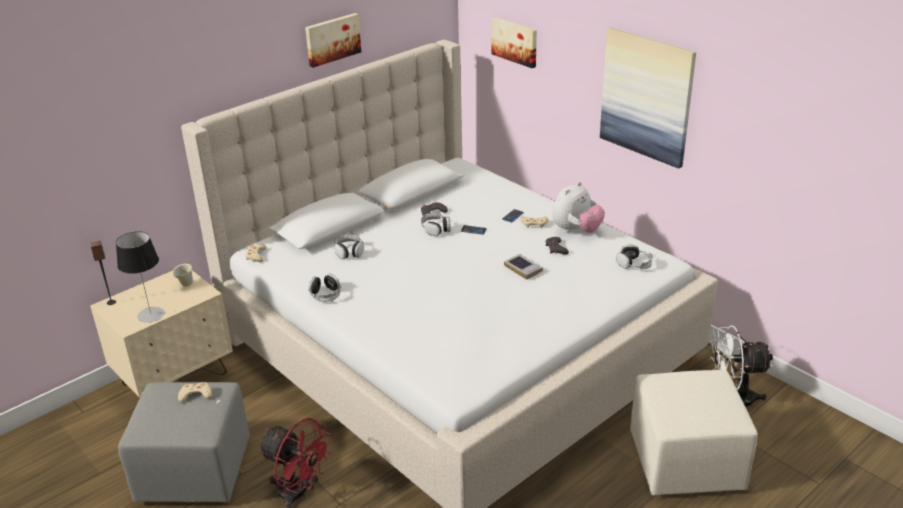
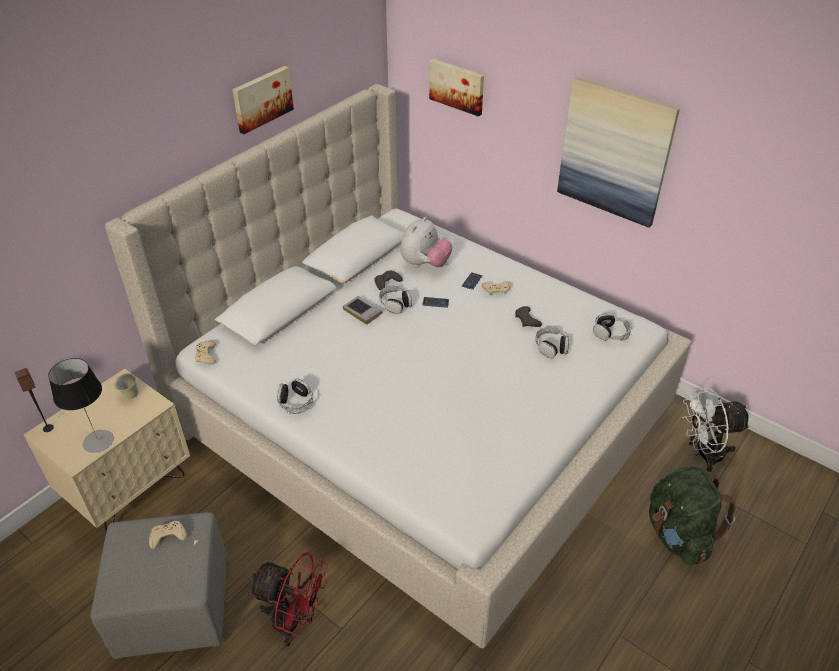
camera: 10 degrees left, 10 degrees up
(349, 252) = (309, 342): headphones -> headphones (551, 347)
(523, 269) = (499, 349): book -> book (362, 312)
(576, 230) = (541, 295): plush toy -> plush toy (425, 264)
(686, 463) = (678, 535): beige ottoman -> green backpack

